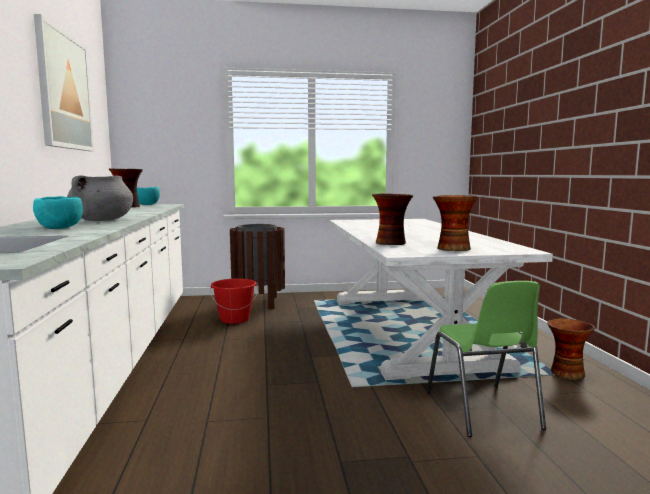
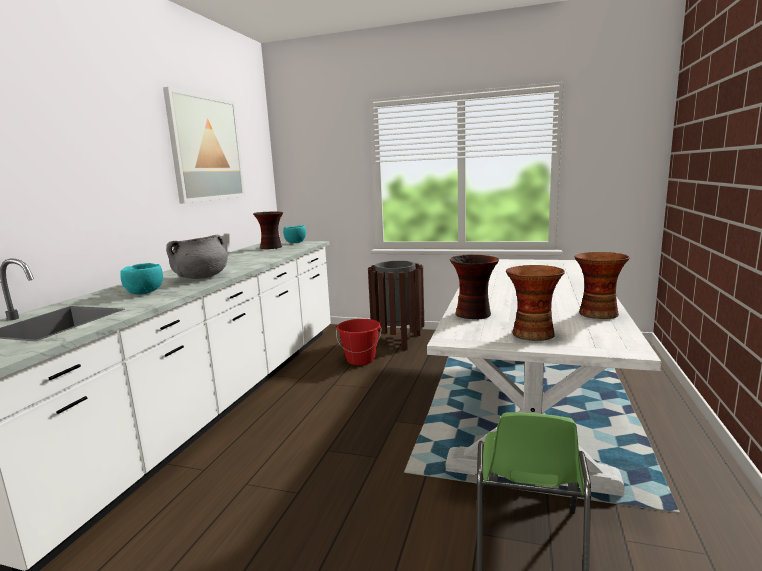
camera: 25 degrees right, 5 degrees up
(566, 373) = (694, 512): vase -> vase (597, 313)

